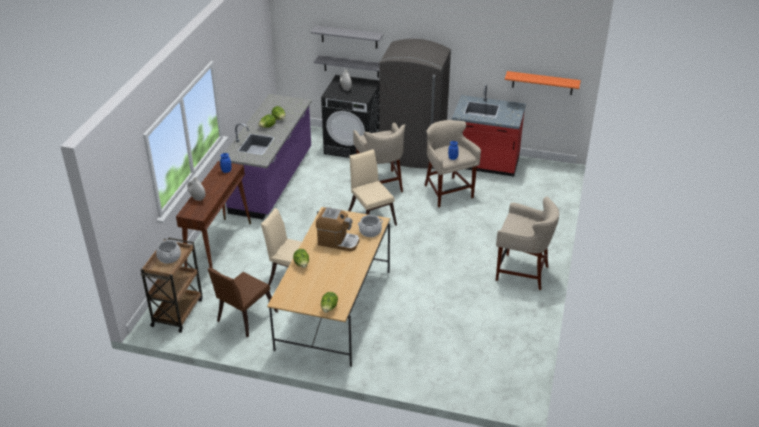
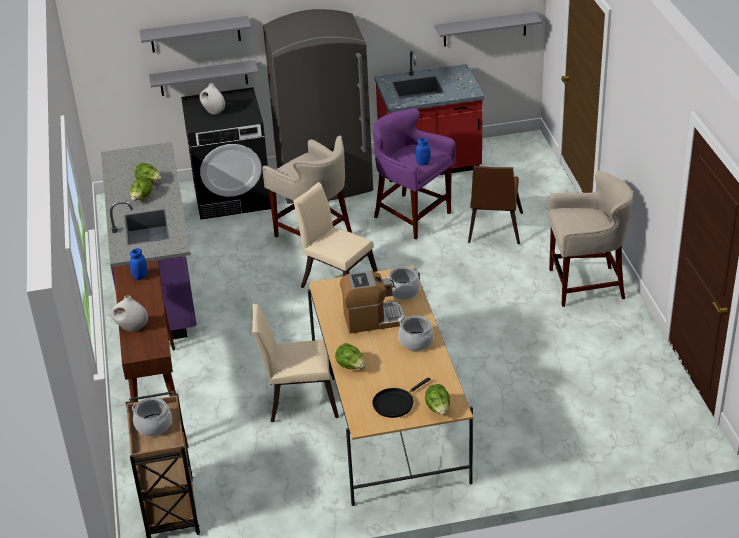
camera: 25 degrees left, 0 degrees up
(244, 318) = (274, 479): brown chair -> brown chair (494, 230)
(308, 295) = (395, 403): none -> black frying pan
(351, 264) = (416, 342): none -> cooking pot
(447, 192) = (412, 216): beige stool -> purple stool
(542, 83) = (485, 29): orange shelf -> grey shelf

